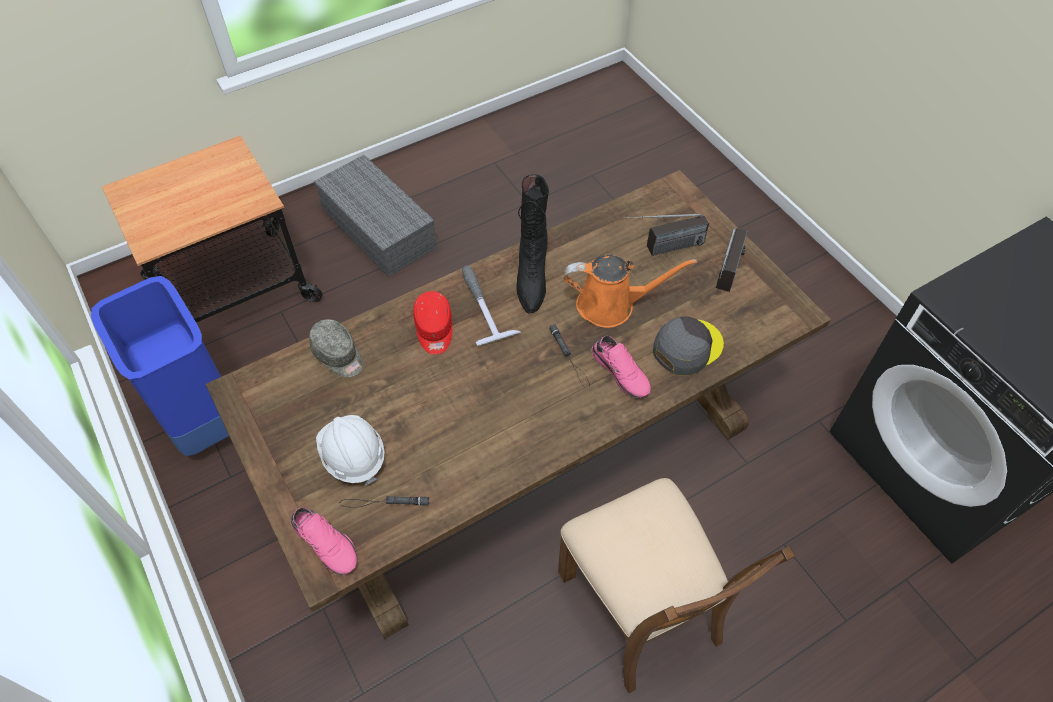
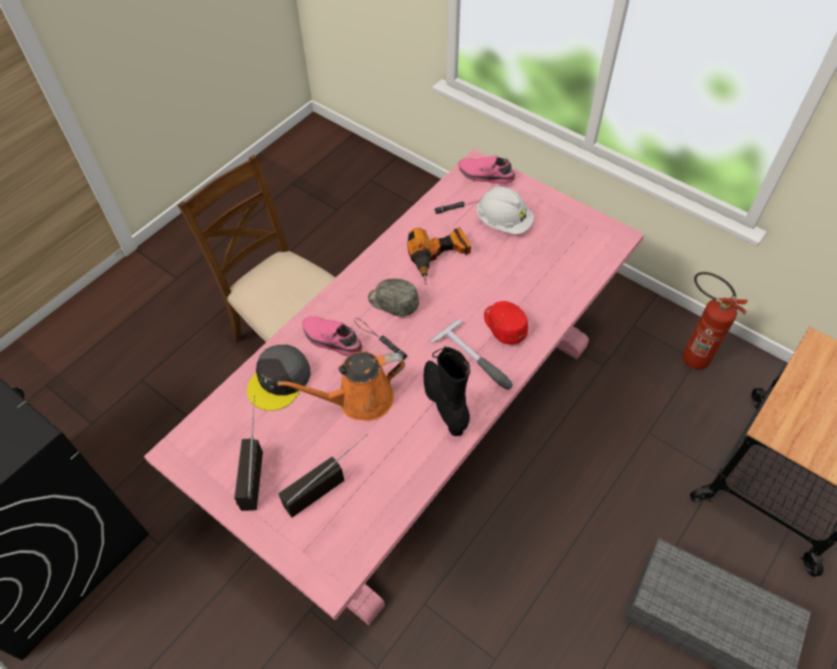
camera: 160 degrees right, 0 degrees up
(204, 422) = (689, 355): blue trash can -> fire extinguisher
(338, 355) = (564, 282): grey cap -> grey cap (393, 302)
(458, 433) = (439, 258): none -> power drill
(526, 448) = (420, 423): brown dining table -> pink dining table

